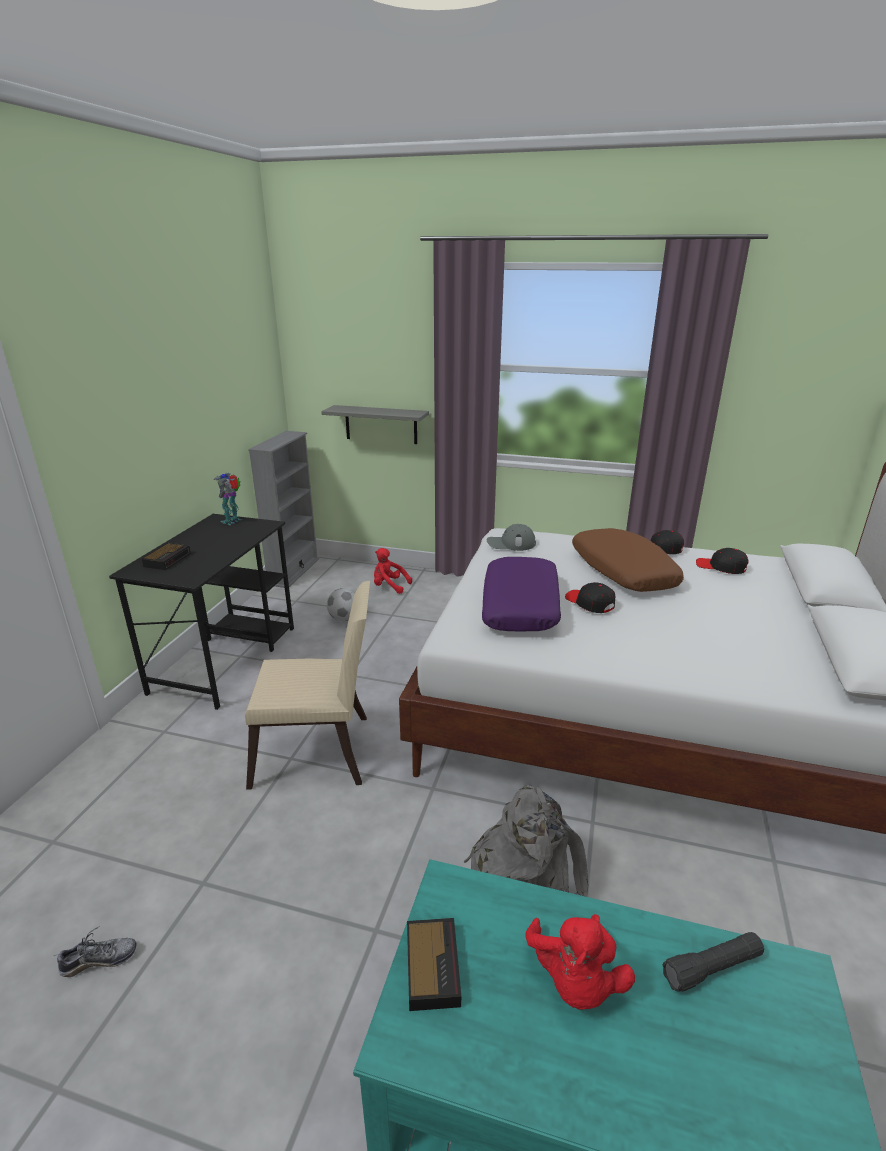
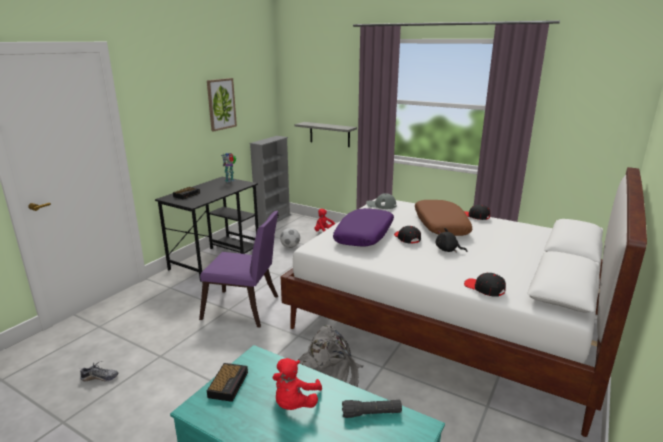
camera: 15 degrees right, 5 degrees down
(199, 385) = (221, 104): none -> picture
(320, 753) = (245, 309): beige chair -> purple chair
(663, 617) = (448, 250): none -> black plush toy
(721, 567) = (508, 229): black cap -> black cap (484, 288)

